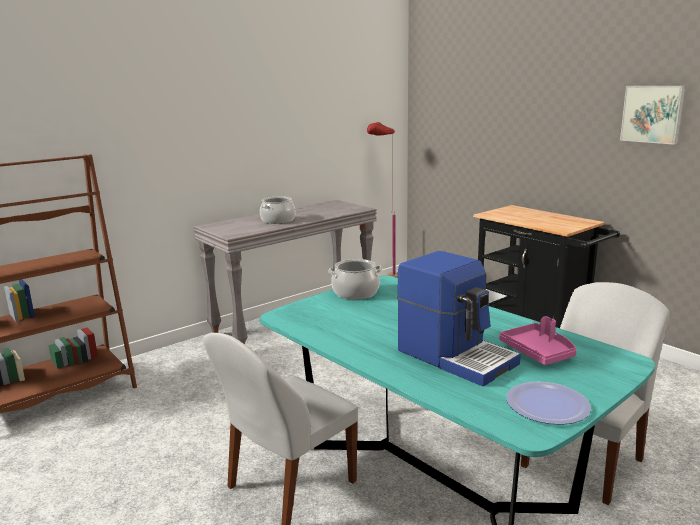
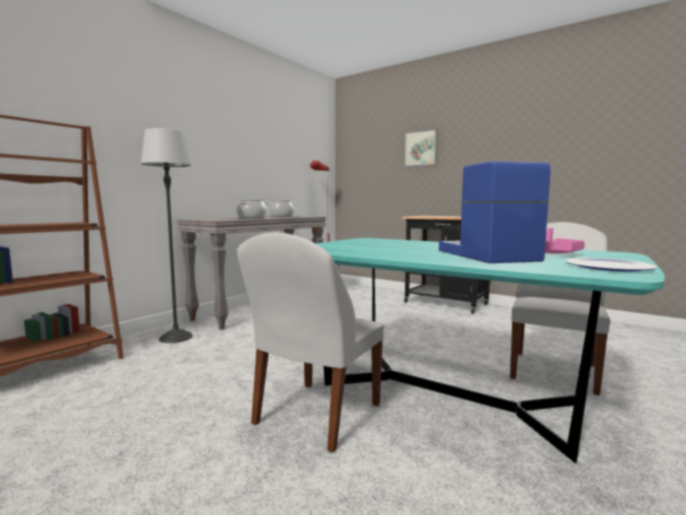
camera: 15 degrees left, 10 degrees down
(192, 361) = (176, 337): none -> floor lamp
(355, 293) = (351, 242): cooking pot -> cooking pot (281, 216)
(456, 356) = (485, 255): coffee machine -> coffee machine turned 135 degrees counterclockwise
(652, 114) = (527, 136): picture -> picture (421, 148)

